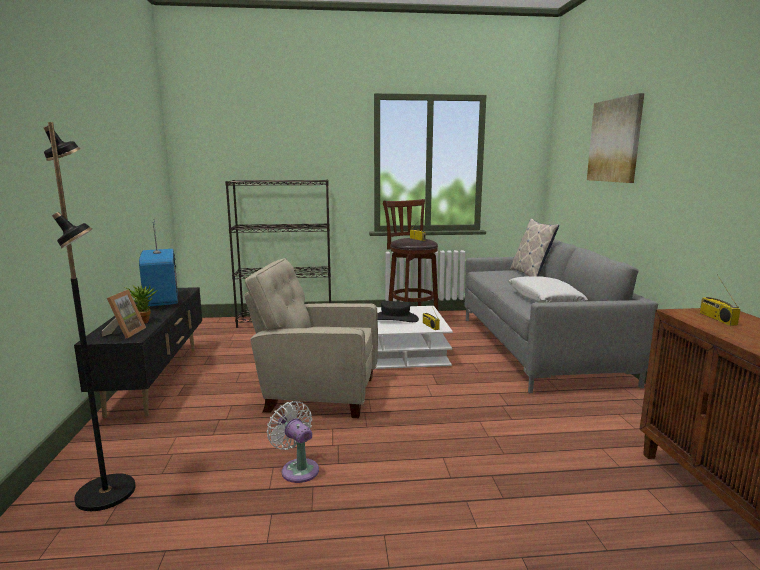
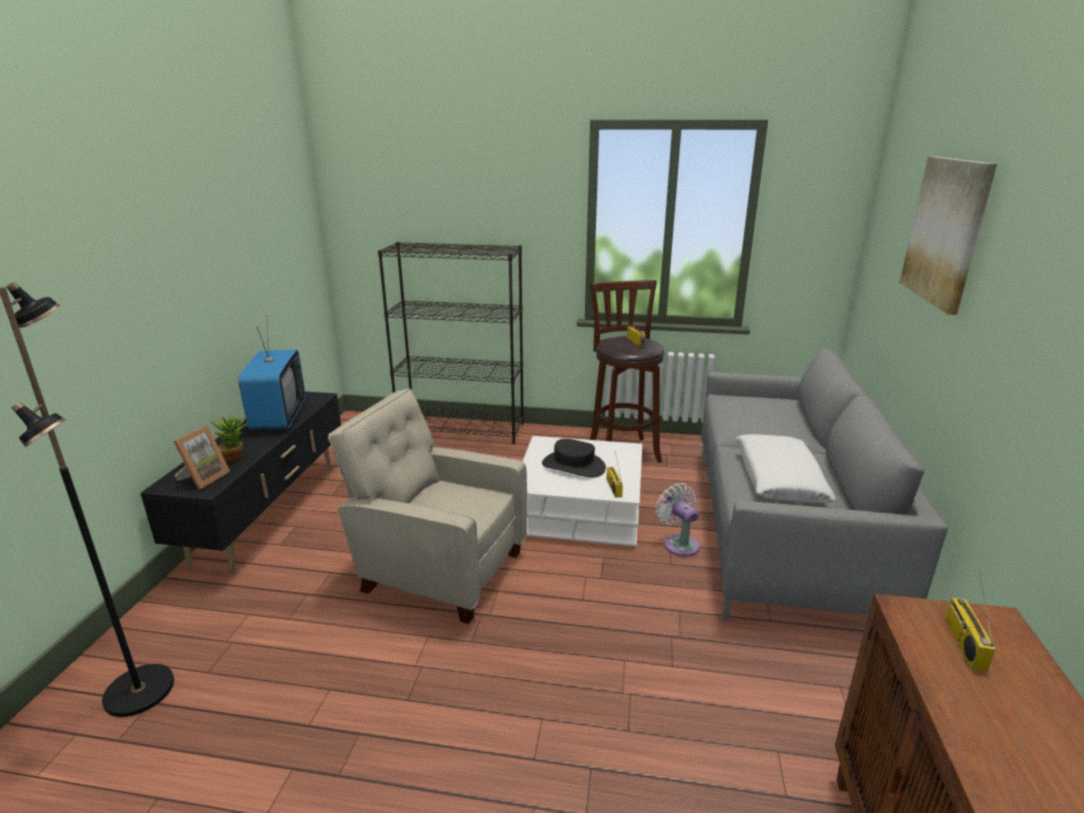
camera: 15 degrees right, 10 degrees up
(298, 469) = (355, 699): white fan -> white fan (679, 543)
(530, 274) = (795, 413): pillow -> none

